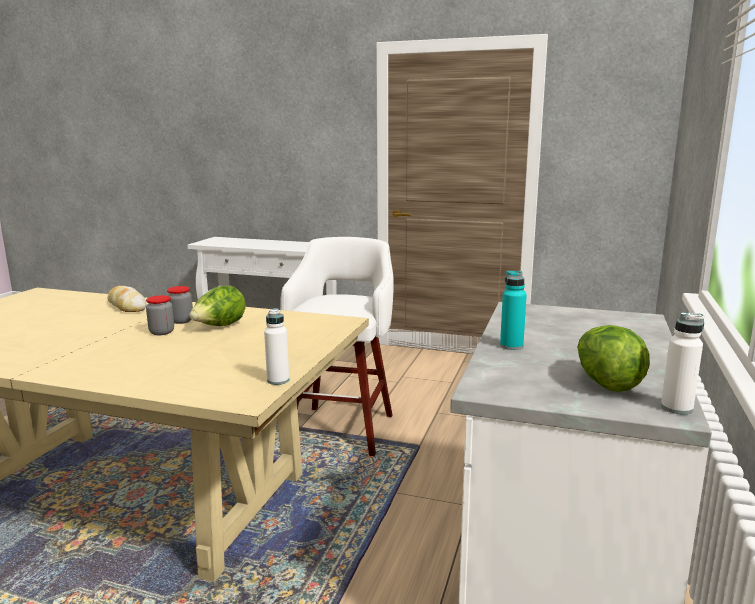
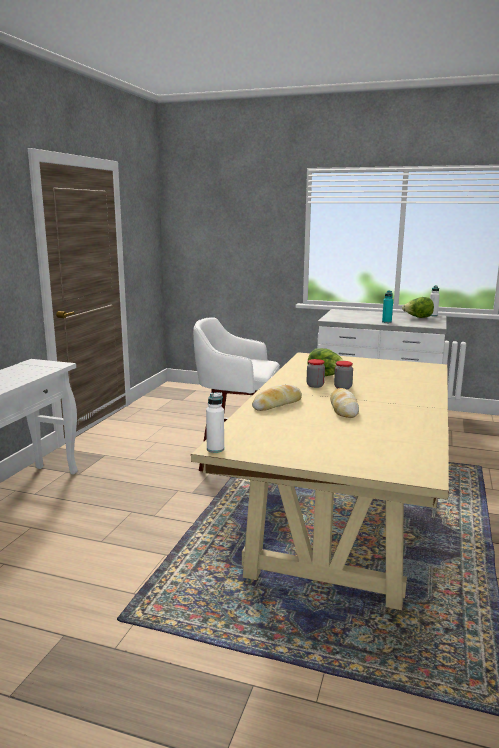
camera: 90 degrees left, 0 degrees up
(79, 328) = (343, 409): none -> bread
(278, 380) = (407, 363): white bottle -> white bottle (215, 449)

